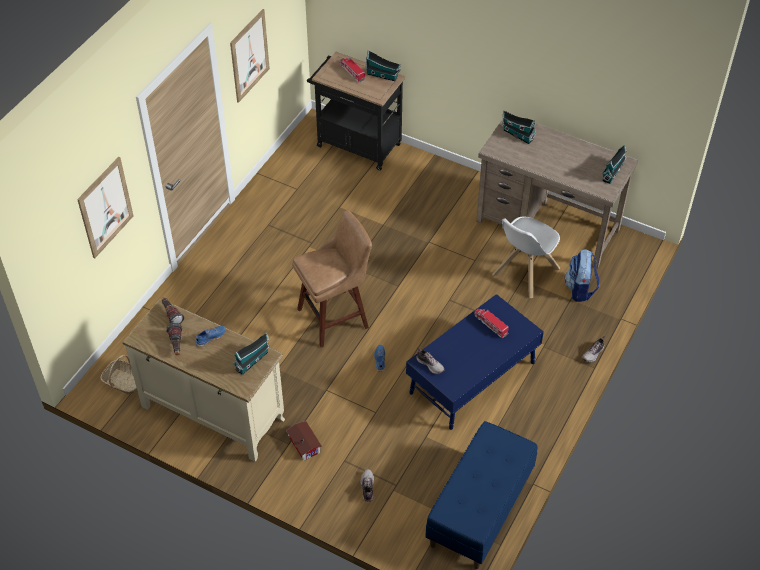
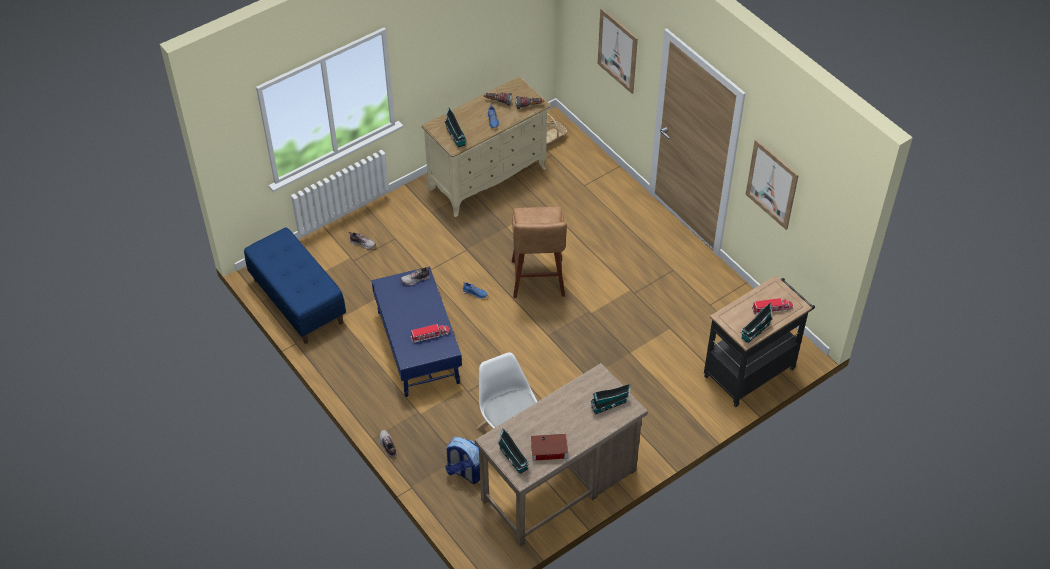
camera: 115 degrees right, 0 degrees up
(304, 443) = (425, 221): toy house -> toy house (550, 452)

